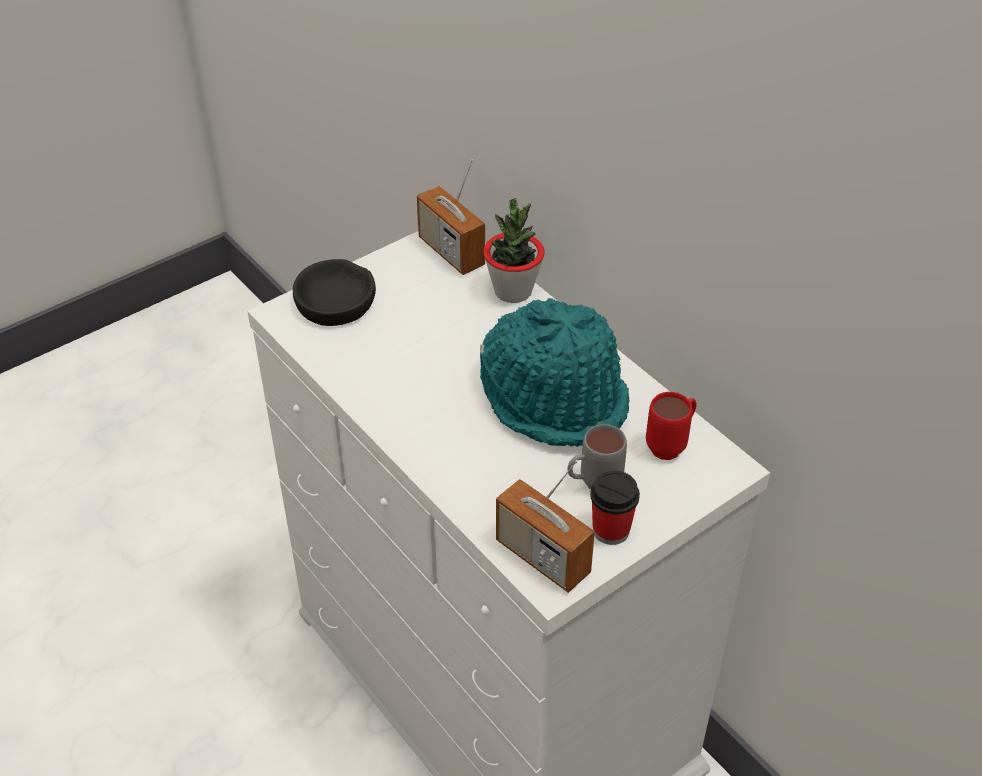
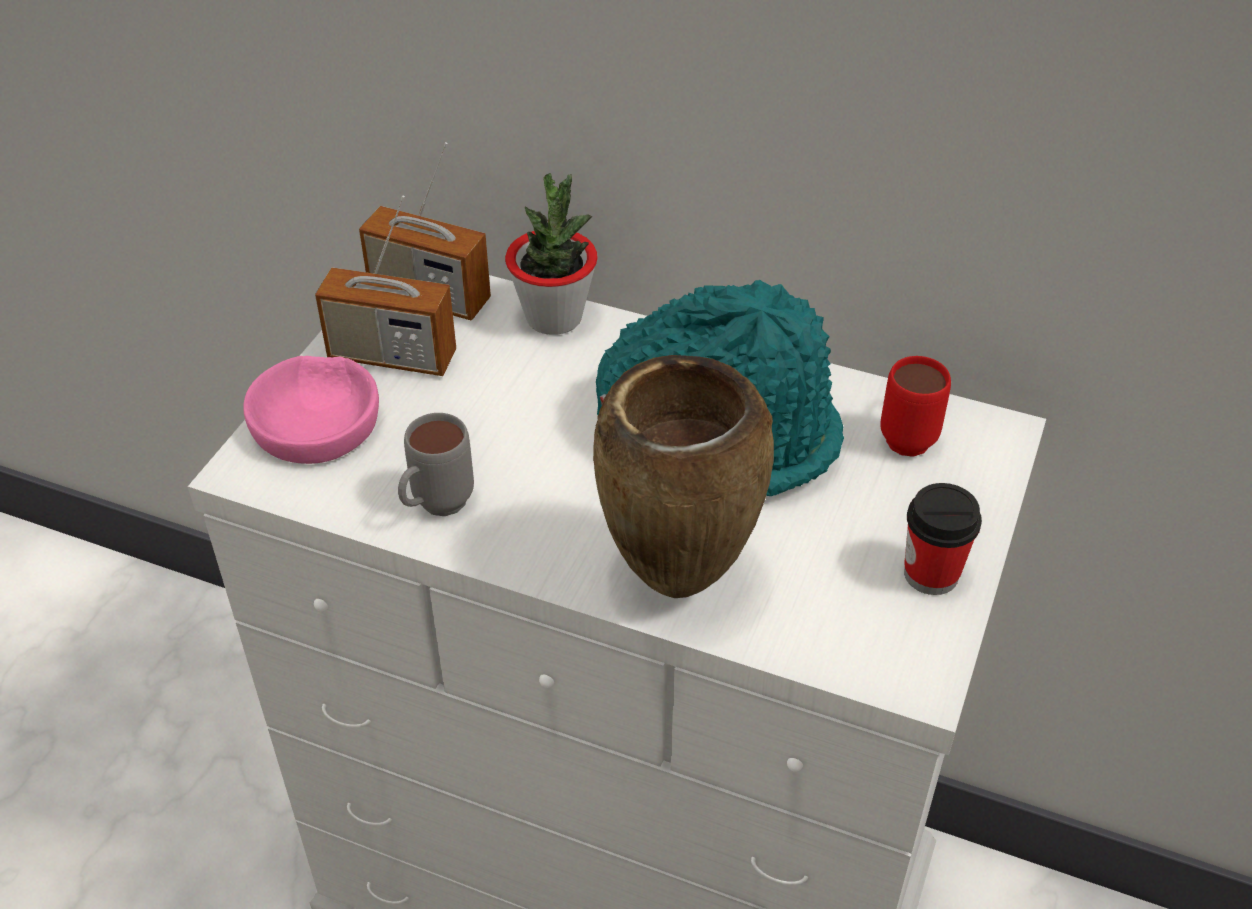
camera: 30 degrees left, 0 degrees up
(335, 302) = (316, 423): black bowl -> pink bowl
(458, 472) = (676, 586): none -> brown vase
(542, 557) = (879, 650): radio -> radio (392, 356)
(593, 485) = (861, 526): grey mug -> grey mug (435, 508)

